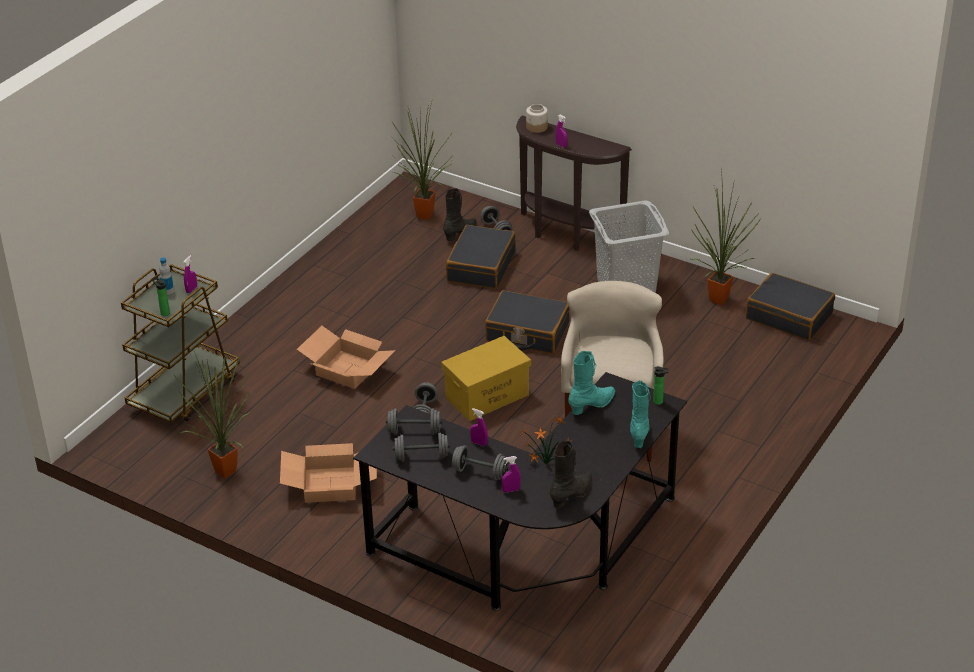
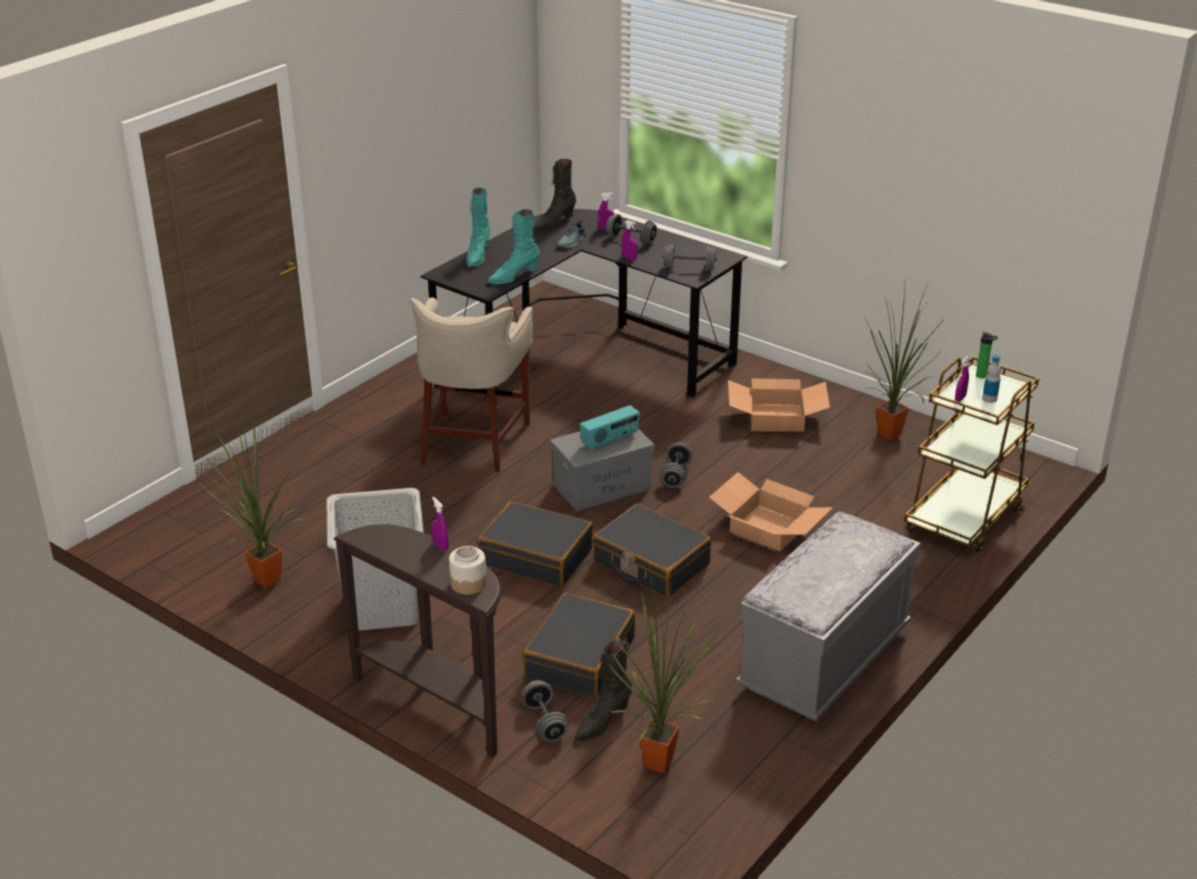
camera: 175 degrees left, 5 degrees down
(318, 277) = (824, 660): none -> grey bench
(421, 457) = (683, 252): grey dumbbell -> none
(479, 361) = (610, 440): none -> radio
(486, 397) = (602, 486): yellow storage box -> grey storage box
(544, 464) = (572, 242): potted plant -> shoe
(659, 402) = (447, 275): bottle -> none
(789, 316) = (191, 552): black suitcase -> black suitcase (651, 564)

